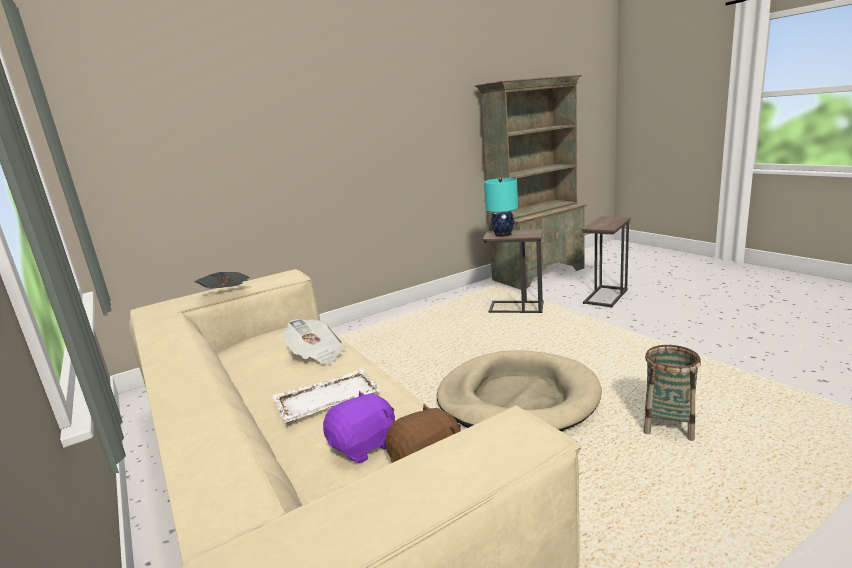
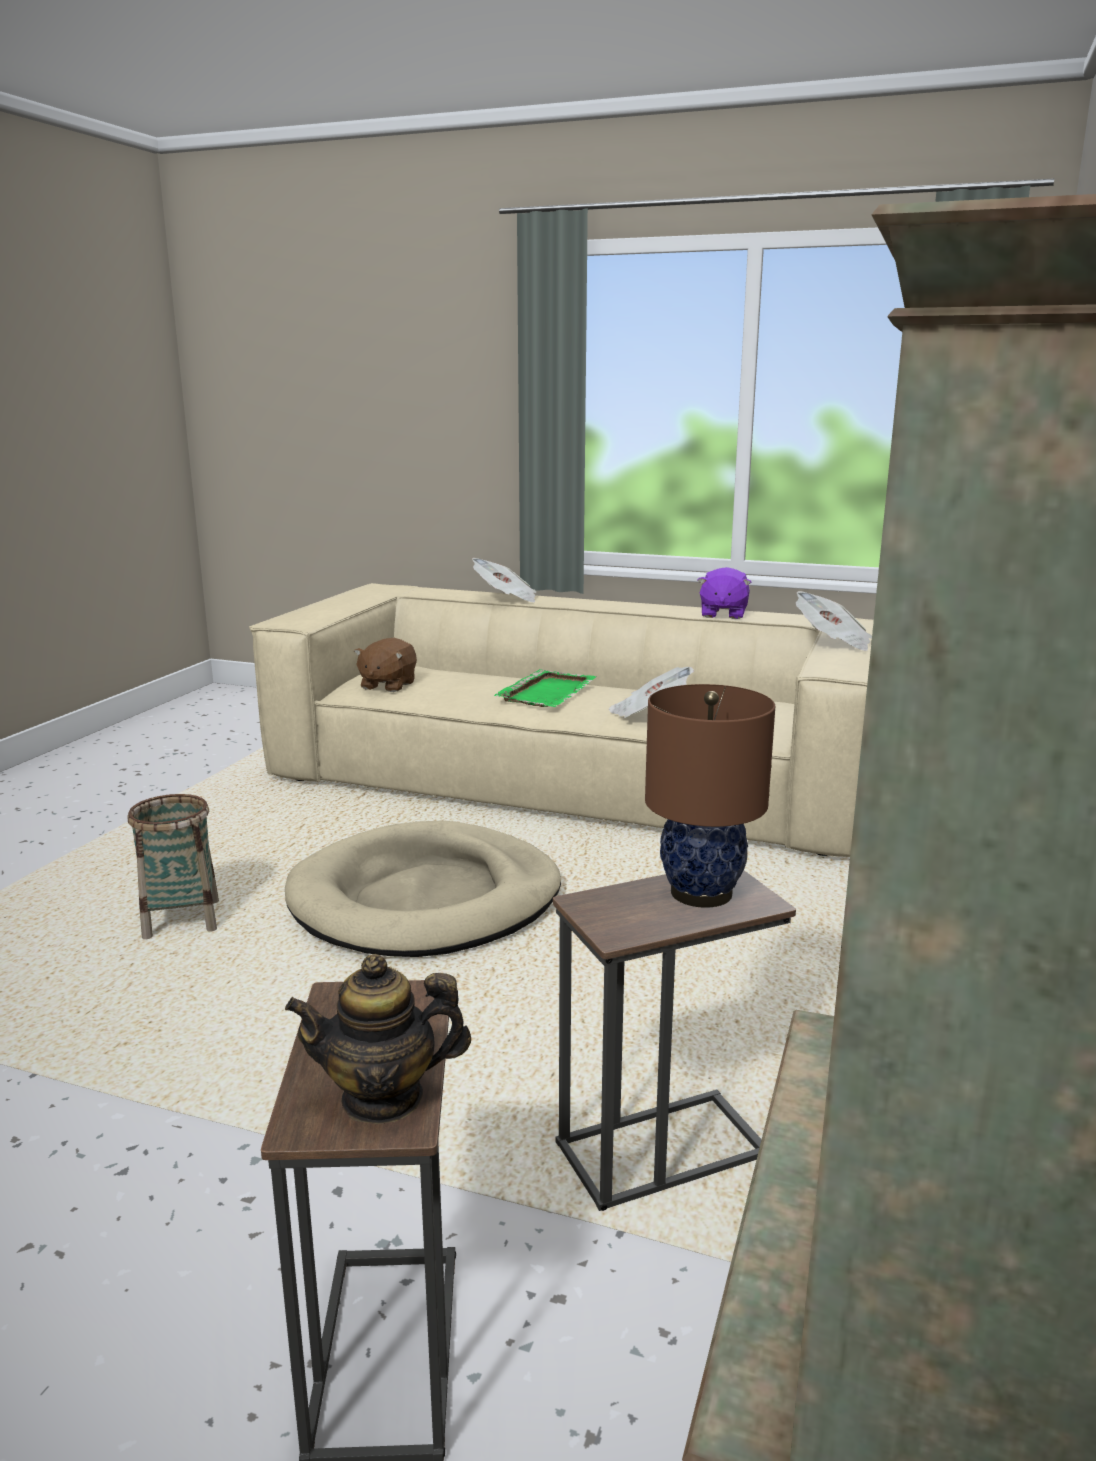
camera: 140 degrees right, 0 degrees up
(210, 432) = (506, 598): none -> newspaper
(326, 398) = (547, 692): white tray -> green tray
(364, 446) = (453, 682): purple plush toy -> purple plush toy (722, 614)
(503, 234) = (700, 893): turquoise table lamp -> brown table lamp
(606, 219) = (383, 1098): none -> teapot

